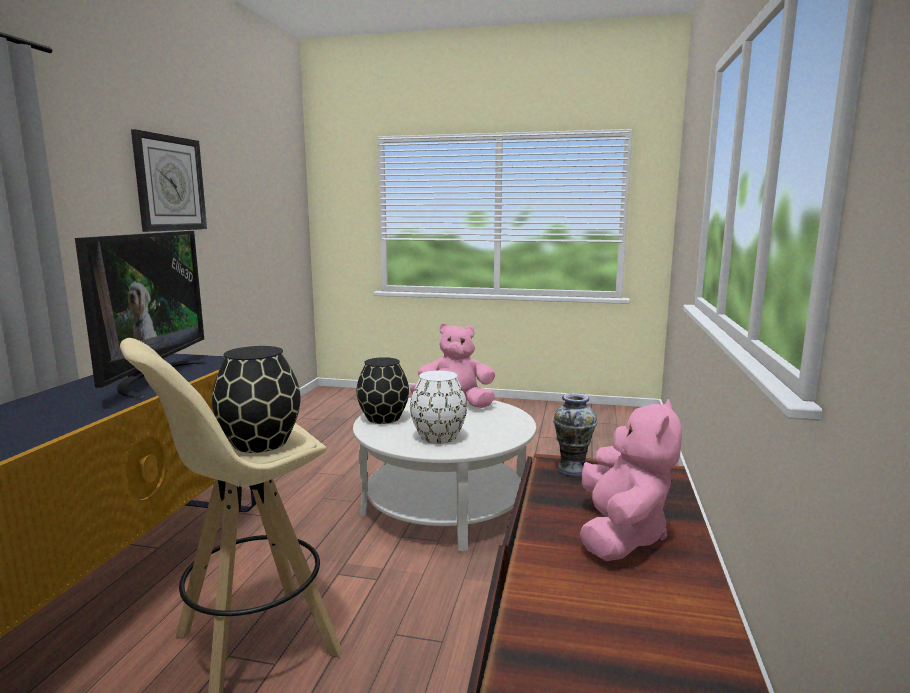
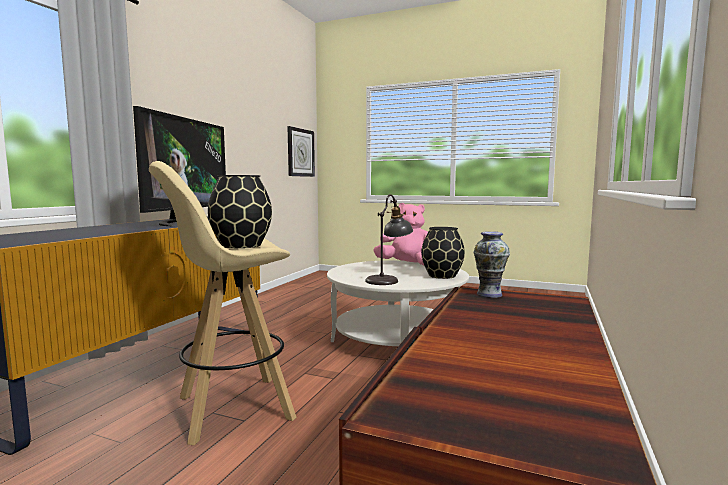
camera: 10 degrees right, 5 degrees down
(169, 183) = (215, 106): wall clock -> wall clock (300, 152)
(383, 418) = (351, 268): black vase -> black vase (441, 275)
(437, 437) = (388, 278): white vase -> grey table lamp
(620, 534) = (519, 327): pink plush toy -> none

